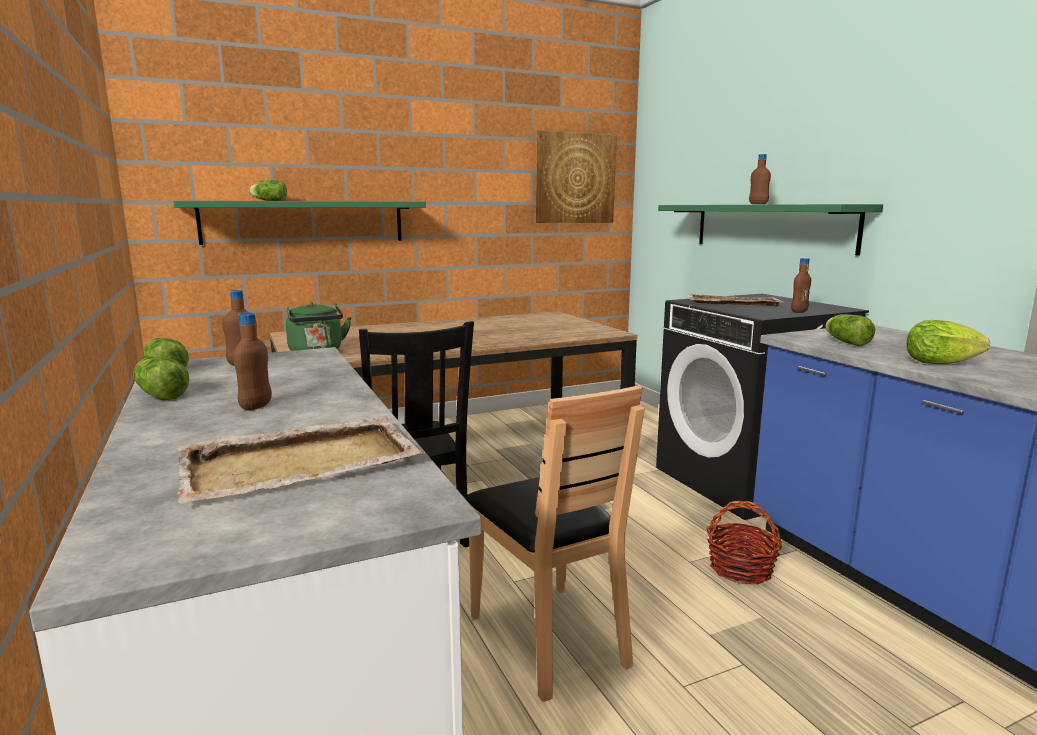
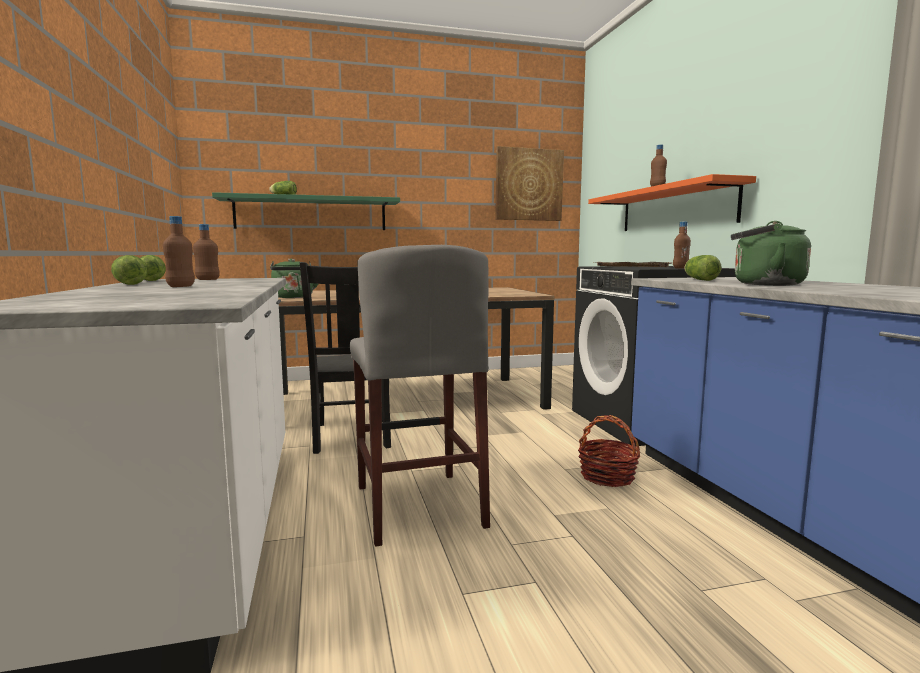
camera: 10 degrees right, 5 degrees down
(302, 462) = (165, 295): beige tray -> none
(549, 638) = (418, 505): brown chair -> grey stool
(770, 226) = (674, 209): green shelf -> orange shelf
(939, 363) = (763, 284): lettuce -> green kettle

